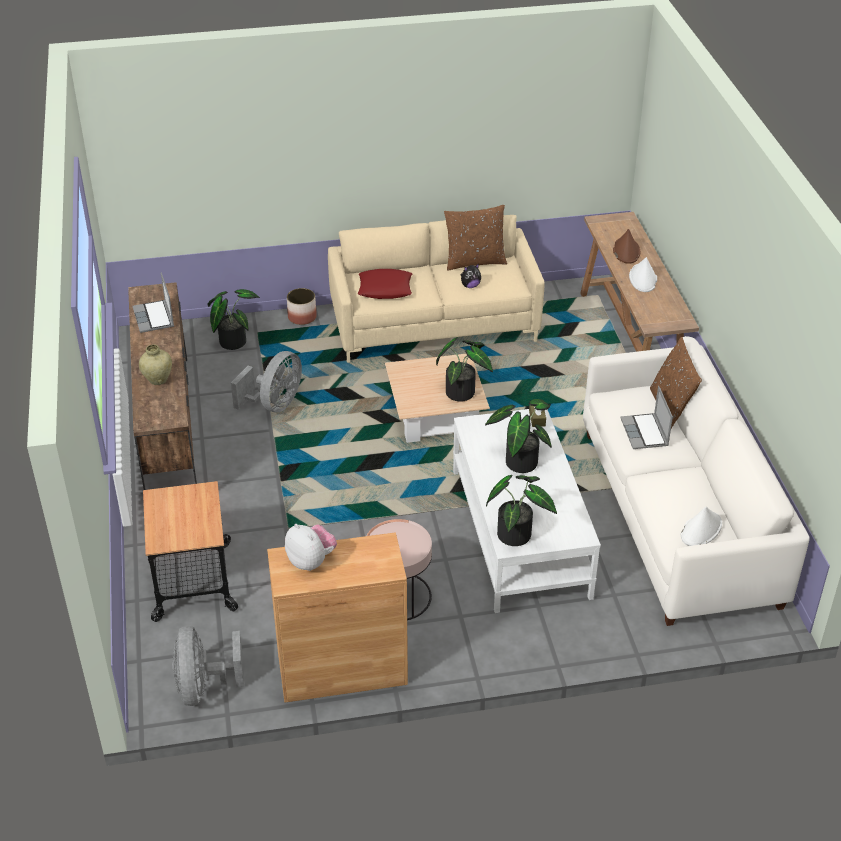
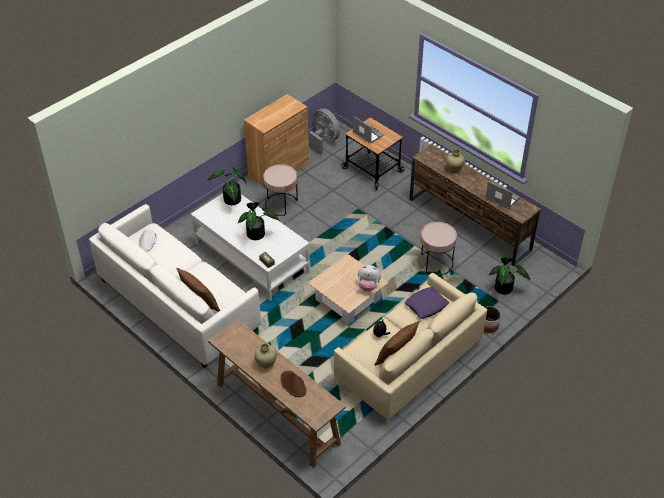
camera: 145 degrees right, 5 degrees up
(274, 404) = (435, 263): grey fan -> pink side table
(311, 561) = (285, 109): plush toy -> plush toy (368, 286)
(385, 289) = (426, 305): red pillow -> purple pillow
(463, 391) = (329, 285): potted plant -> none
(643, 279) = (266, 364): white hat -> beige vase
(645, 433) = (204, 279): laptop -> laptop (367, 134)

